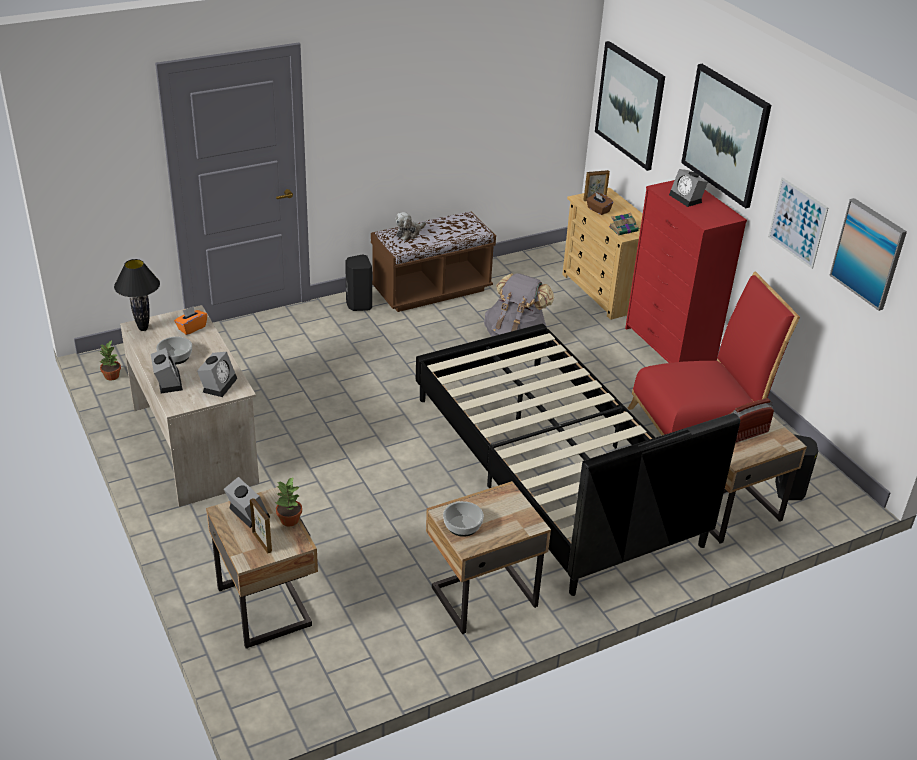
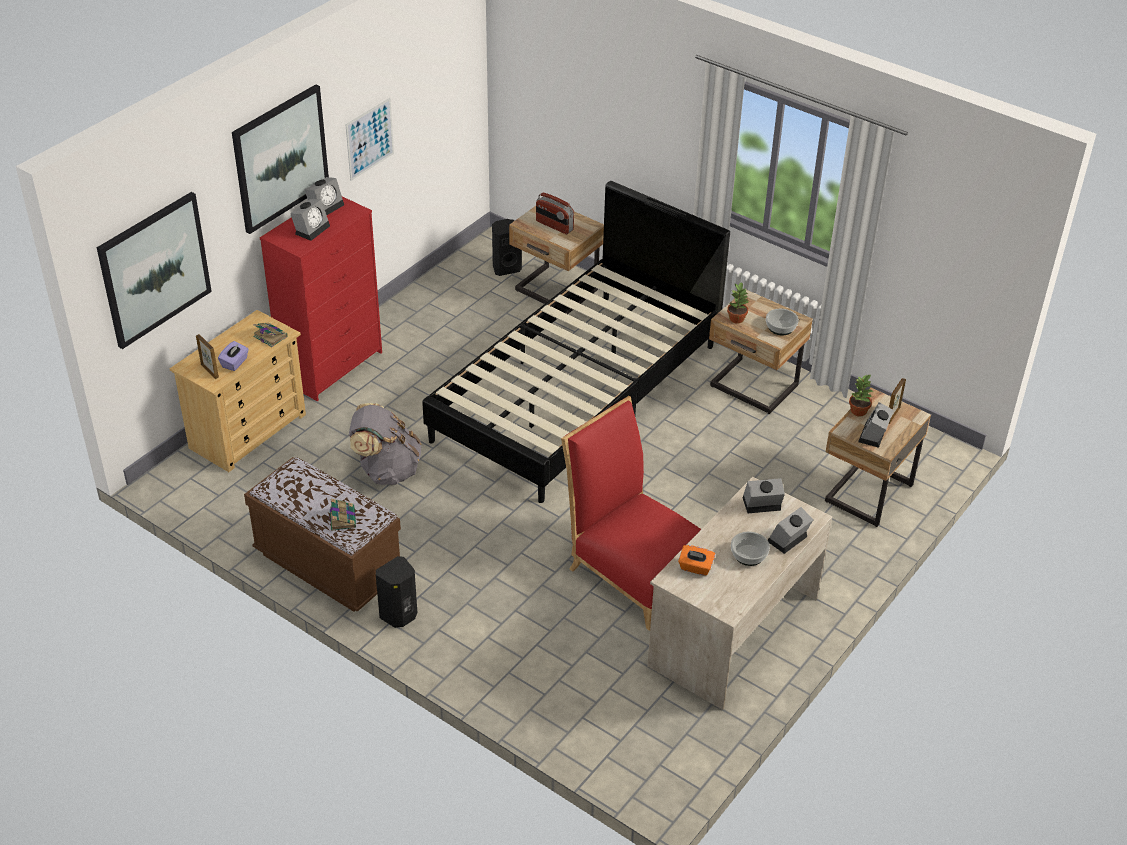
camera: 115 degrees left, 5 degrees up
(112, 376) = (685, 763): potted plant -> potted plant (736, 318)
(142, 328) = (727, 604): black table lamp -> none
(409, 233) = (342, 518): plush toy -> book
(598, 210) = (235, 363): brown tissue box -> purple tissue box
(698, 424) = (449, 326): red chair -> red chair (635, 569)
(721, 211) = (326, 206): none -> alarm clock
(868, 253) = (428, 89): picture -> none

